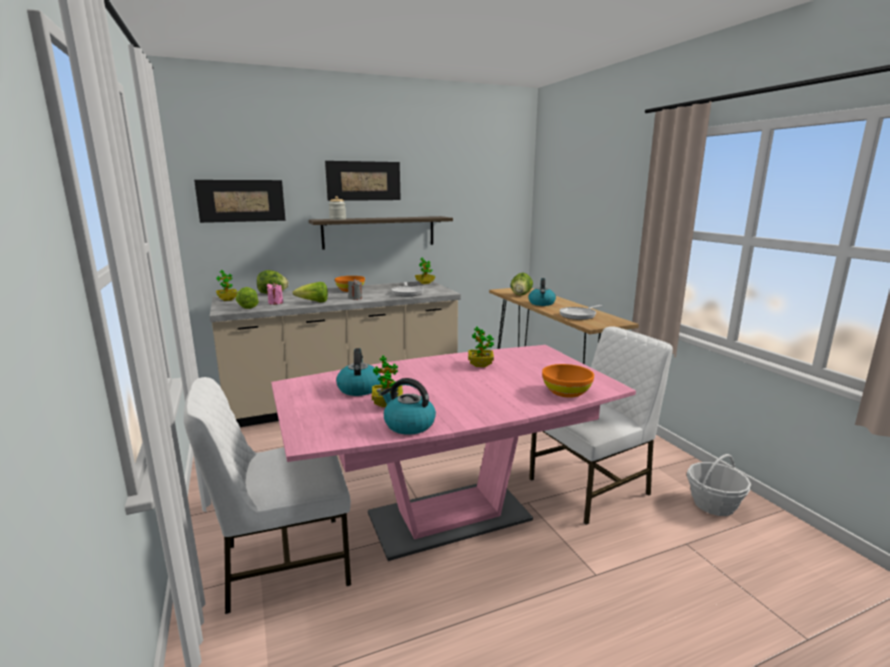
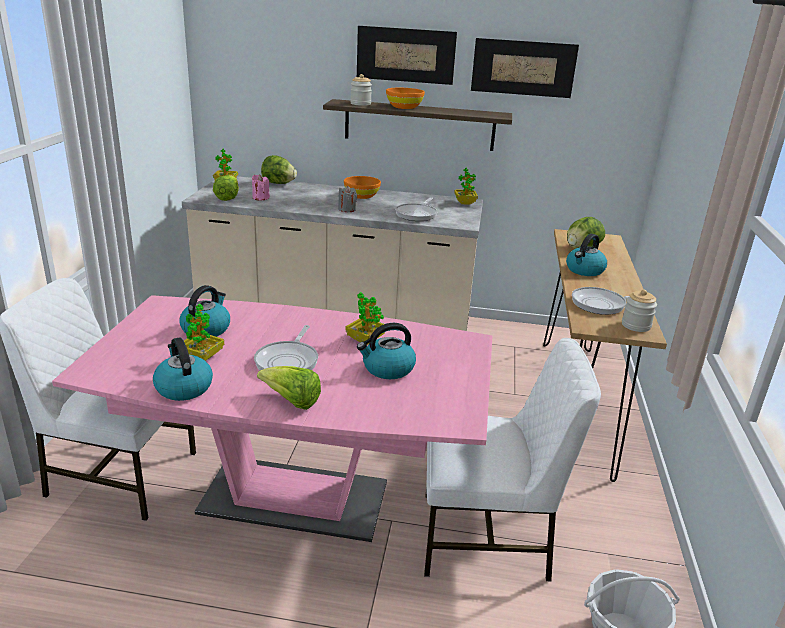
camera: 30 degrees right, 10 degrees up
(241, 201) = (259, 69): picture -> picture (523, 68)
(314, 302) = (297, 206): lettuce -> lettuce (292, 401)
(453, 389) = (288, 361): none -> frying pan
(521, 375) = (387, 369): none -> kettle
(566, 392) = (397, 410): orange bowl -> orange bowl (404, 107)
(612, 320) = (636, 325): none -> jar

